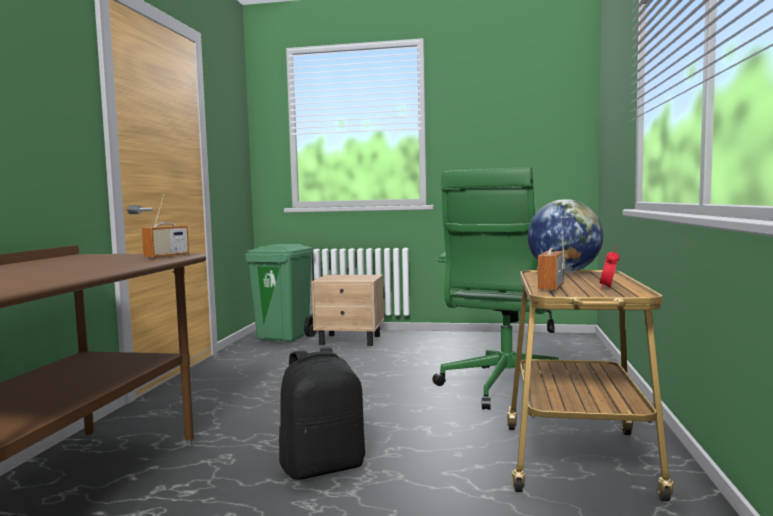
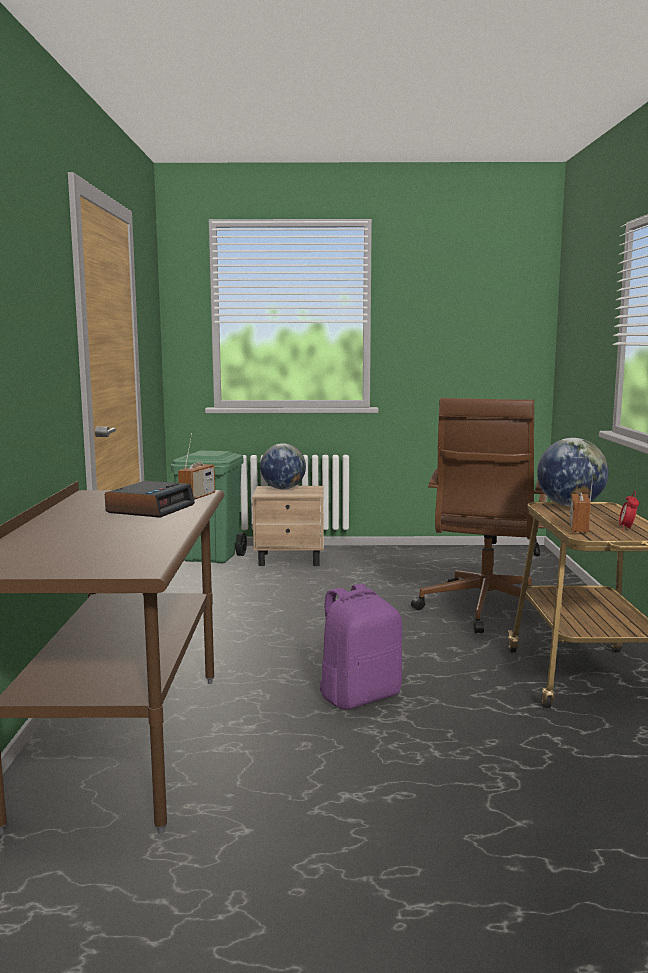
camera: 10 degrees left, 5 degrees up
(101, 262) = (150, 508): none -> alarm clock
(323, 466) = (359, 696): black backpack -> purple backpack
(344, 276) = (283, 489): none -> globe
(504, 388) = (484, 610): green office chair -> brown office chair

